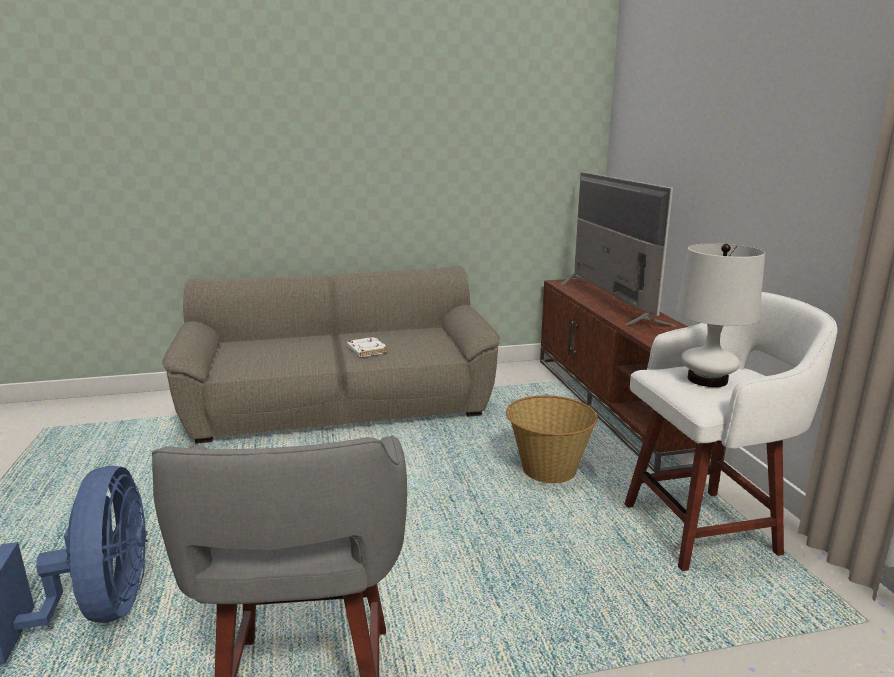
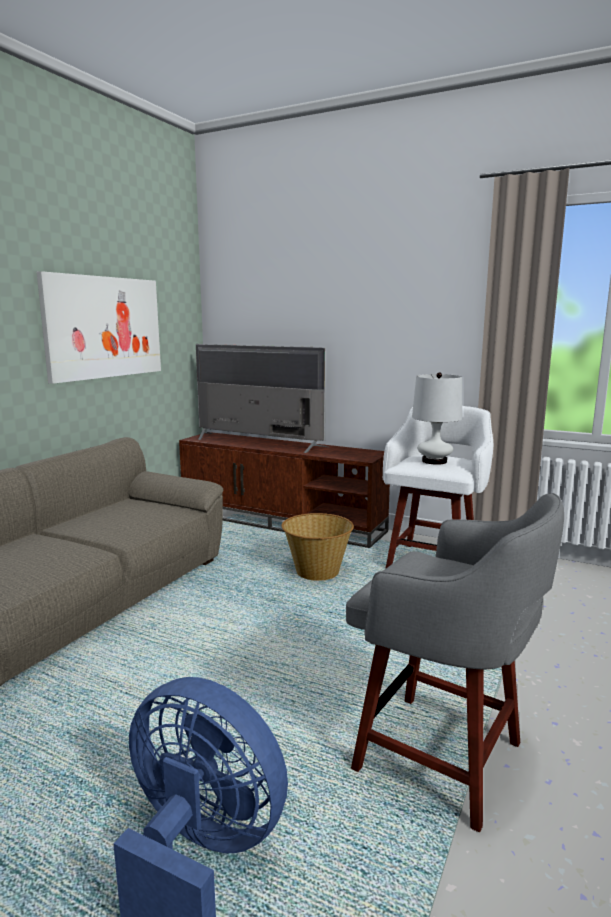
camera: 50 degrees left, 5 degrees down
(366, 350) = (109, 531): white book -> none
(453, 150) = (104, 327): none -> picture

